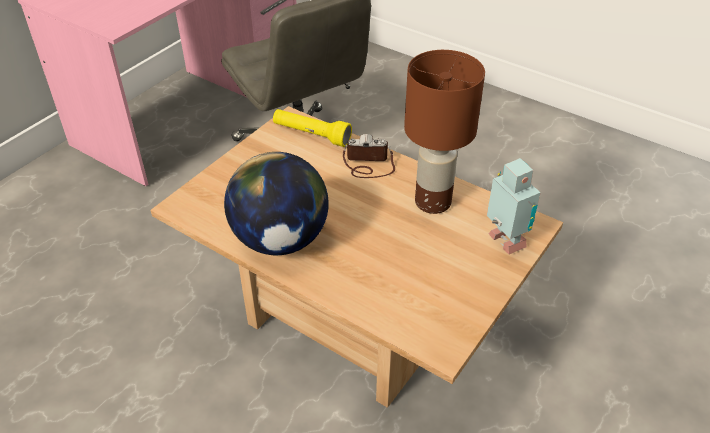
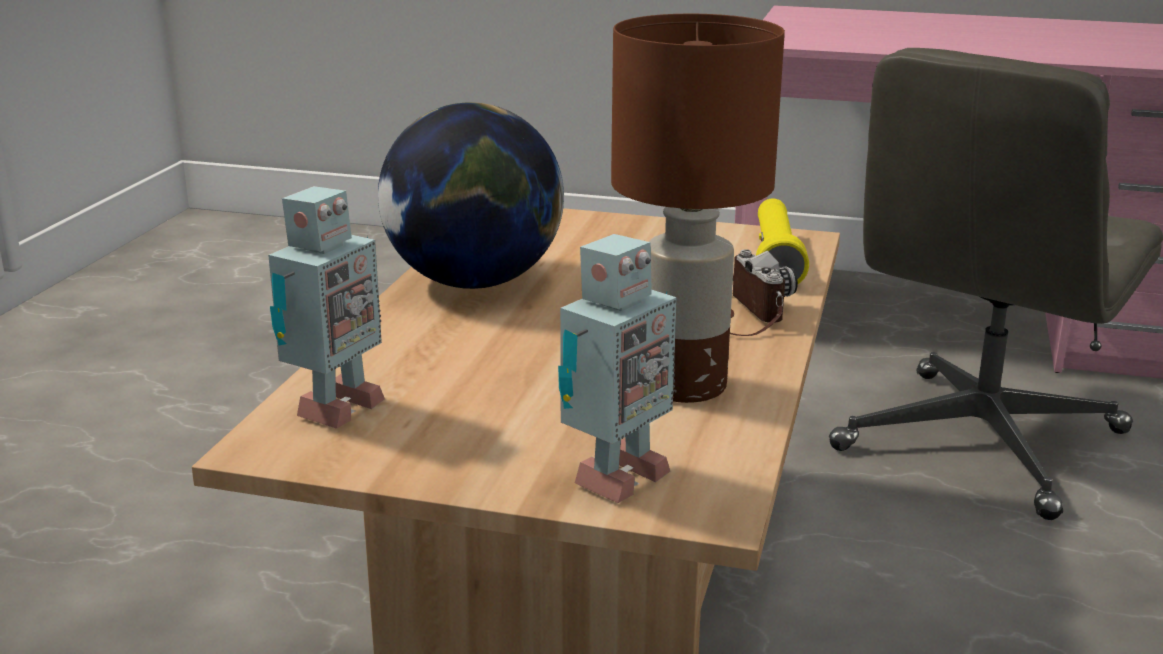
camera: 70 degrees right, 20 degrees down
(412, 318) = (333, 409): none -> toy robot

